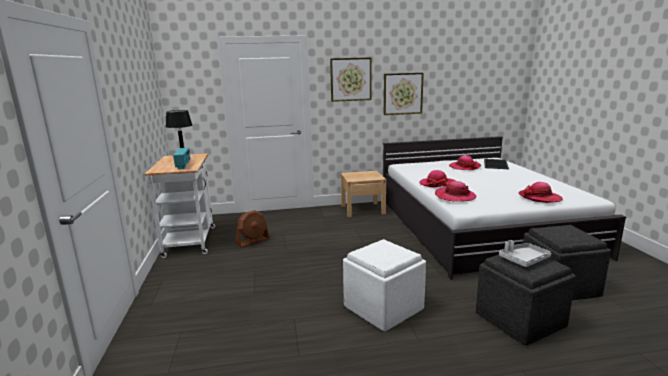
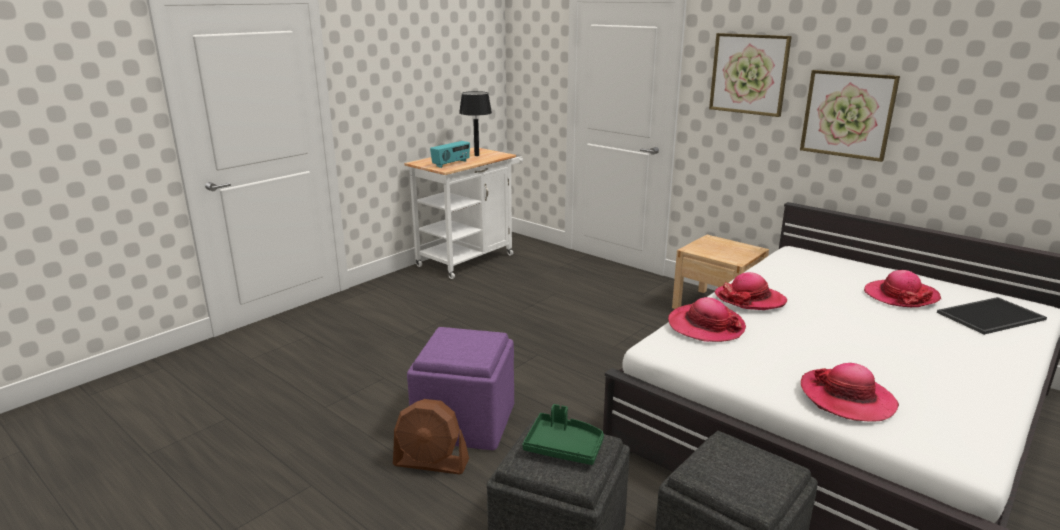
camera: 50 degrees right, 5 degrees up
(252, 241) = (511, 286): brown fan -> brown fan (431, 463)
(383, 307) = (466, 421): white ottoman -> purple ottoman
(523, 259) = (564, 447): grey tray -> green tray

